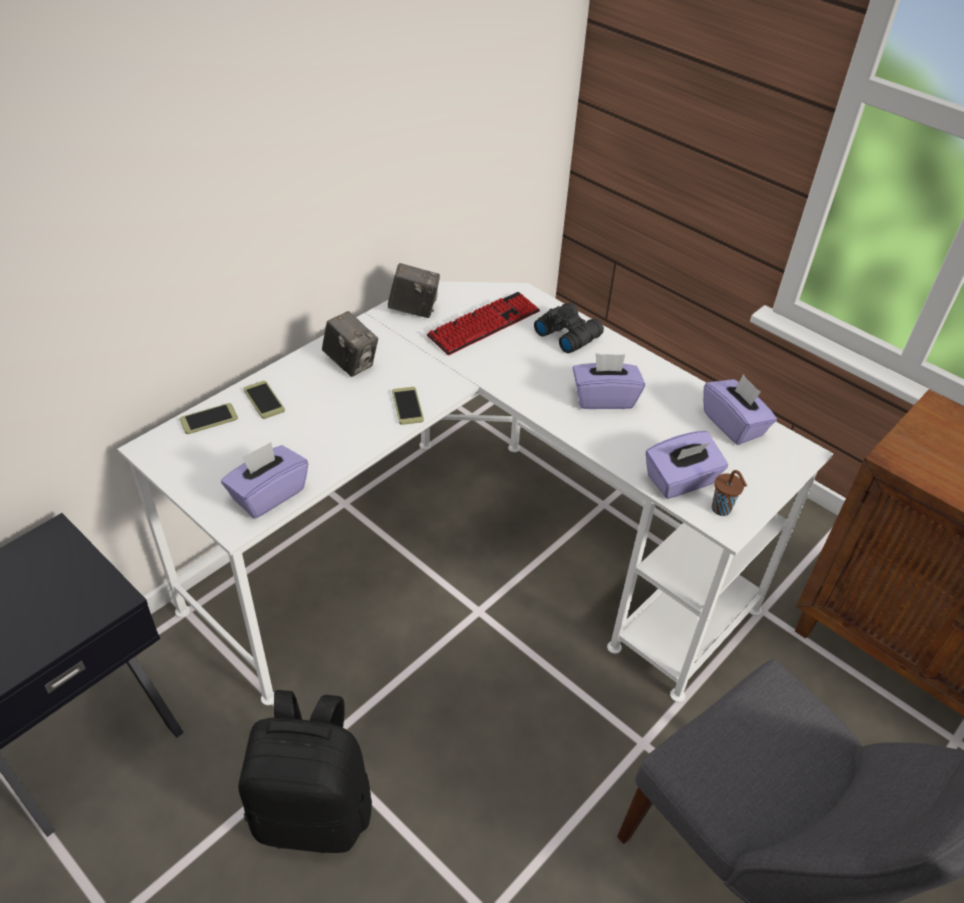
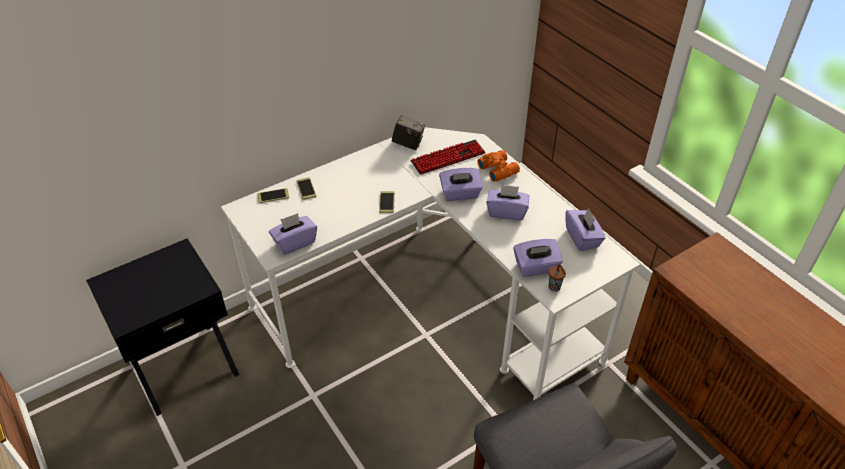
camera: 15 degrees right, 0 degrees up
(314, 811) = (301, 429): black backpack -> none
(351, 363) = (361, 173): camera -> none
(521, 379) = (460, 194): none -> purple tissue box
(567, 334) = (498, 169): black binoculars -> orange binoculars

